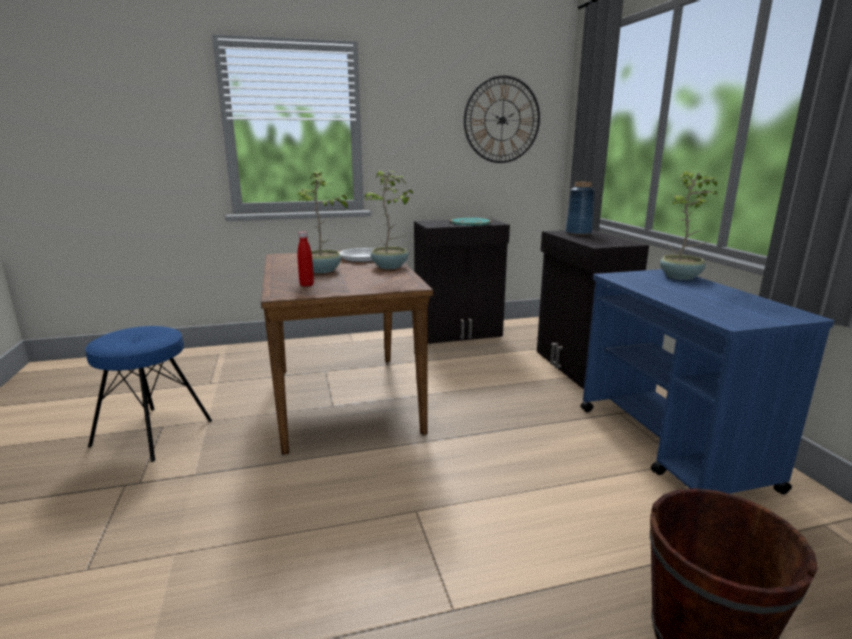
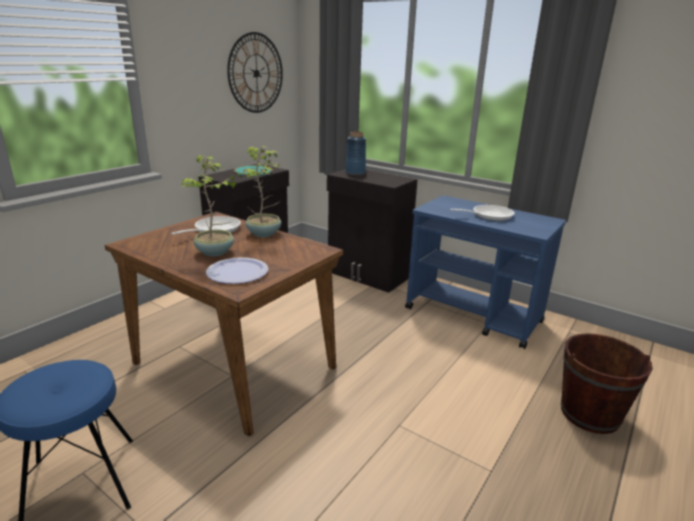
camera: 40 degrees left, 5 degrees up
(306, 285) = (237, 272): red bottle -> plate
(681, 277) = (460, 202): potted plant -> none
(693, 294) = (488, 215): none -> frying pan

